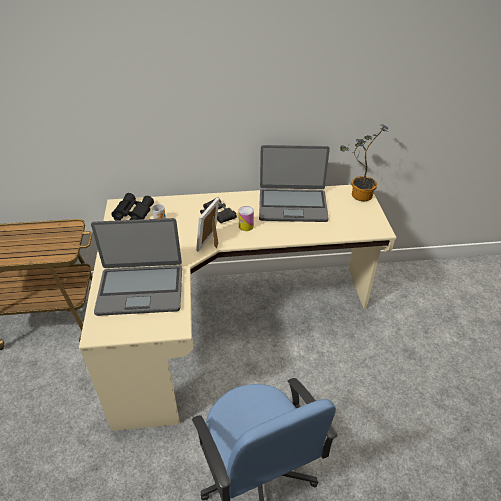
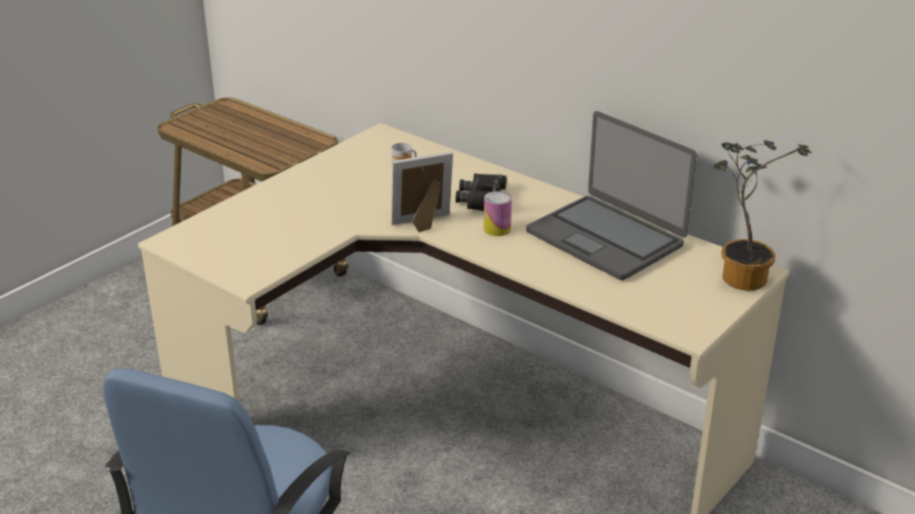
camera: 45 degrees right, 10 degrees down
(132, 213) = (382, 149): black binoculars -> none
(140, 289) = (270, 227): laptop -> none

